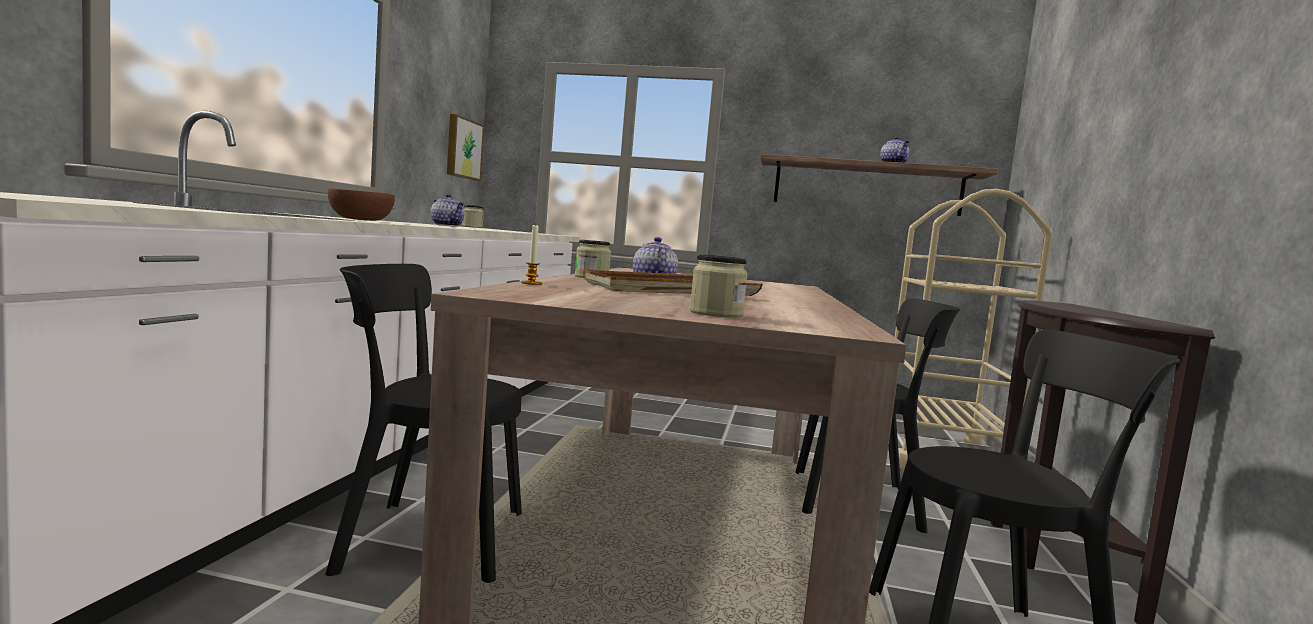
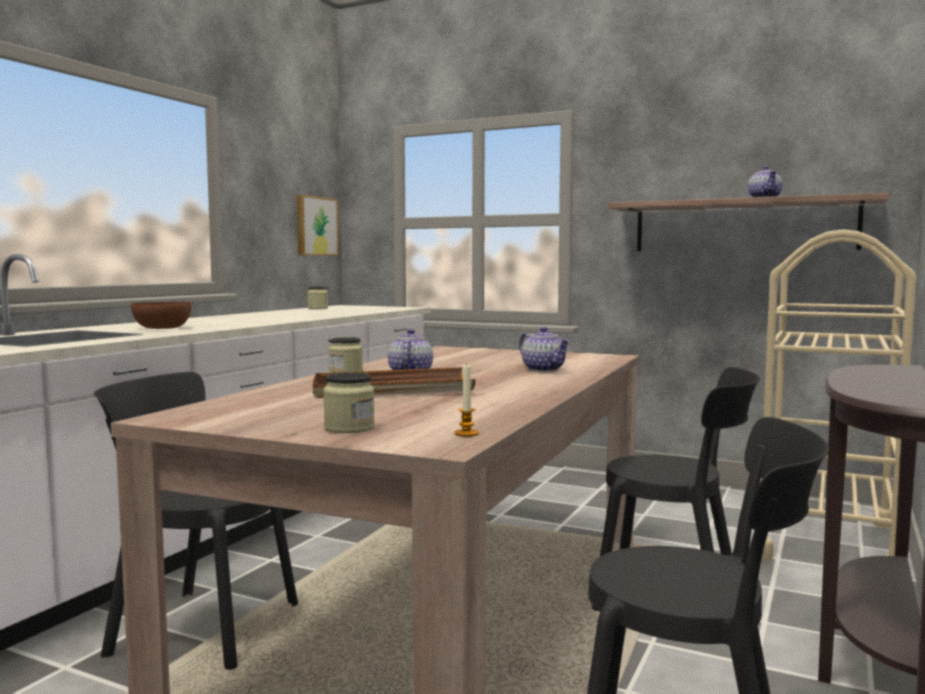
camera: 15 degrees right, 0 degrees up
(447, 225) = (275, 315): teapot -> teapot (544, 369)
(531, 283) = (247, 394): candle -> candle (466, 434)

